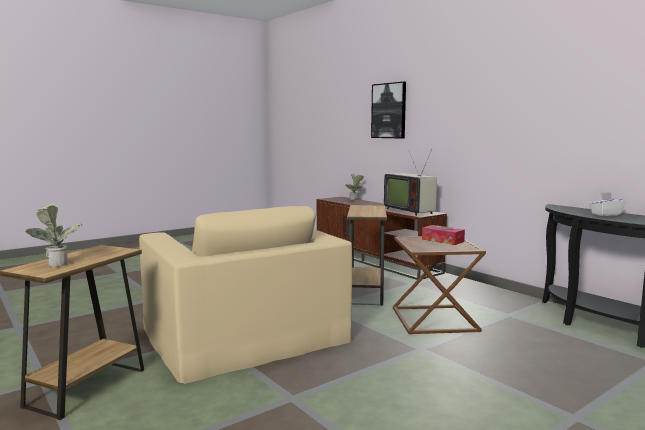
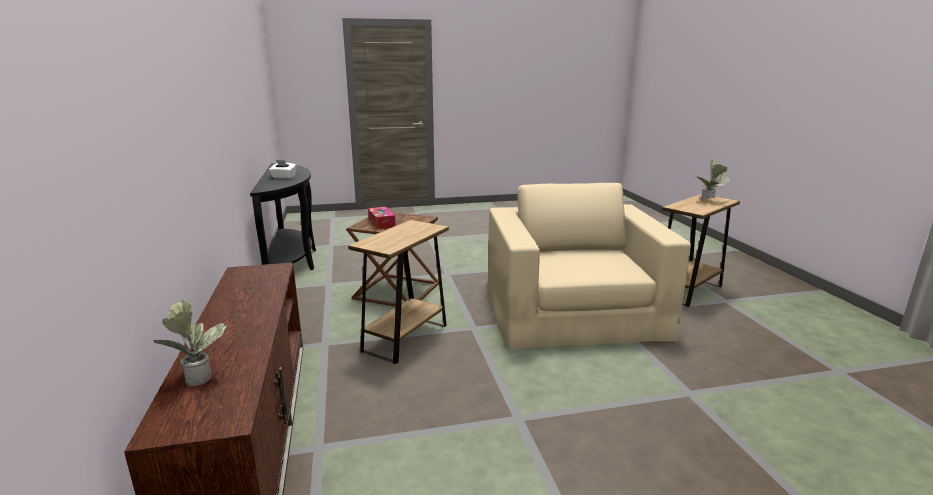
camera: 155 degrees left, 10 degrees up
(389, 110) = (130, 105): picture -> none
(410, 211) = (250, 284): television -> none

